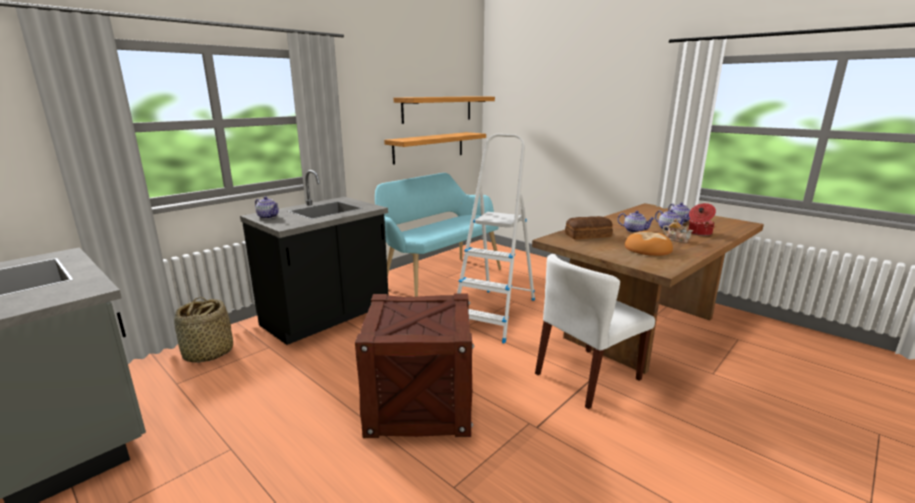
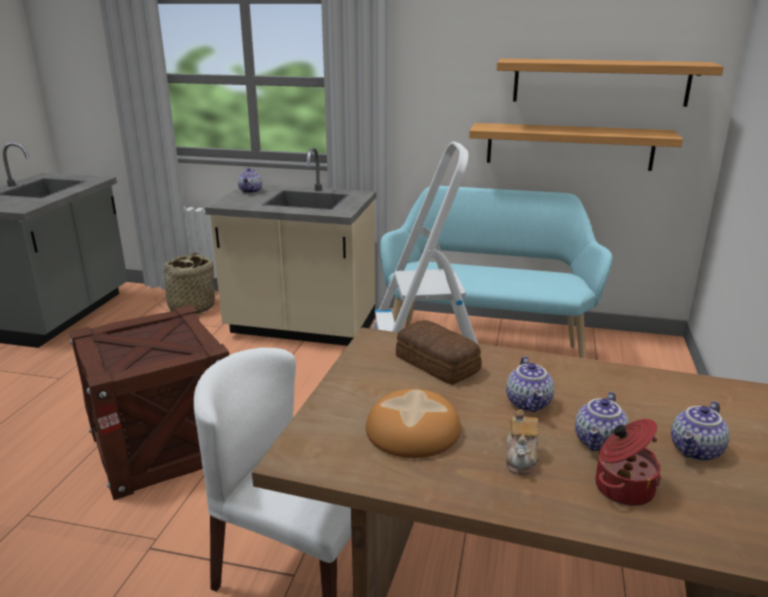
camera: 60 degrees right, 5 degrees up
(327, 317) = (301, 328): black counter -> beige counter

